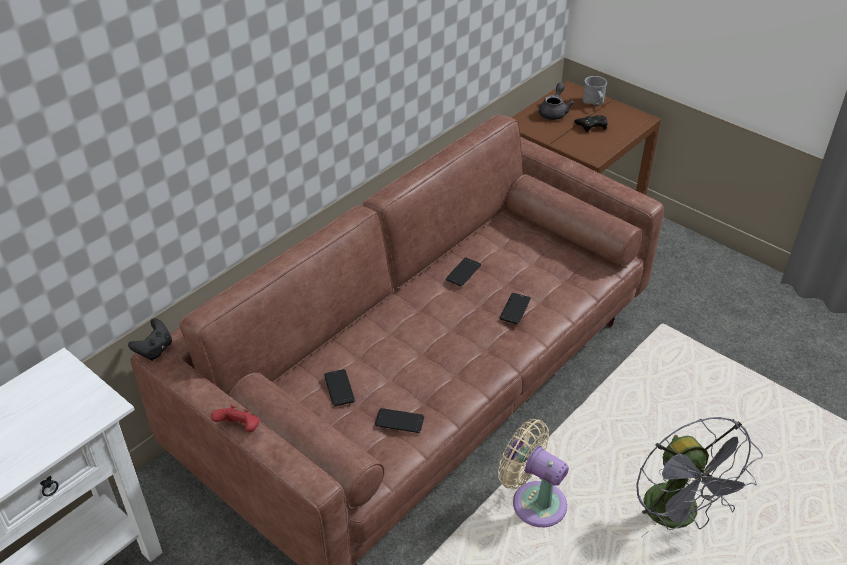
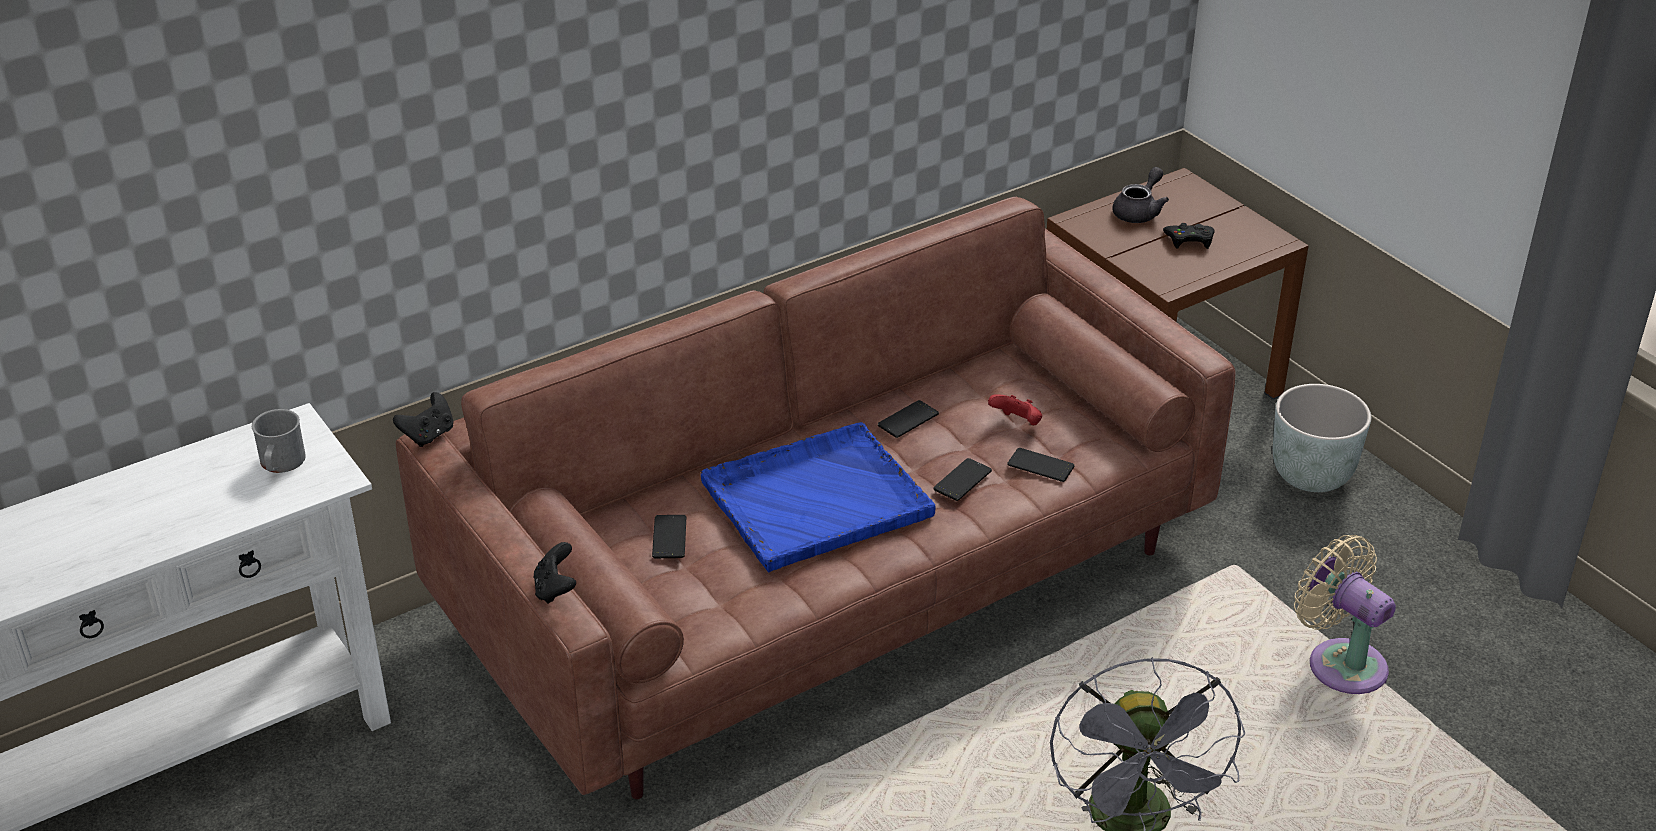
camera: 15 degrees right, 5 degrees down
(240, 428) = (503, 545): red game controller -> red game controller (1017, 423)
(290, 457) = (555, 589): none -> black game controller
(399, 421) = (735, 592): phone -> phone (1040, 466)
(425, 341) = (814, 499): none -> blue tray
(534, 501) = (927, 764): beige fan -> beige fan (1340, 663)
(594, 102) = (1211, 206): grey mug -> grey mug (281, 464)
(680, 257) = (1312, 476): none -> grey planter

